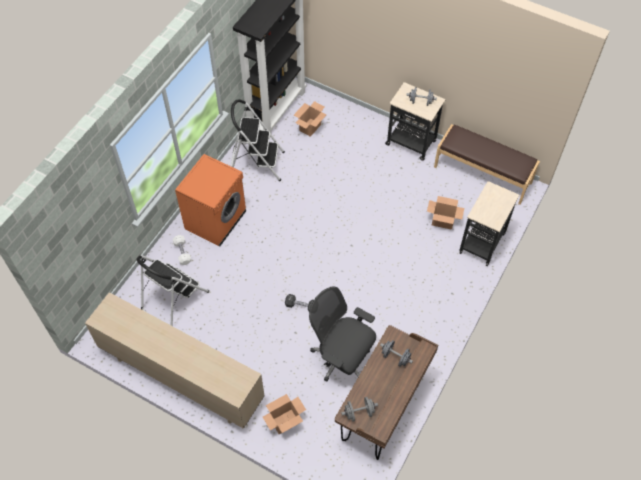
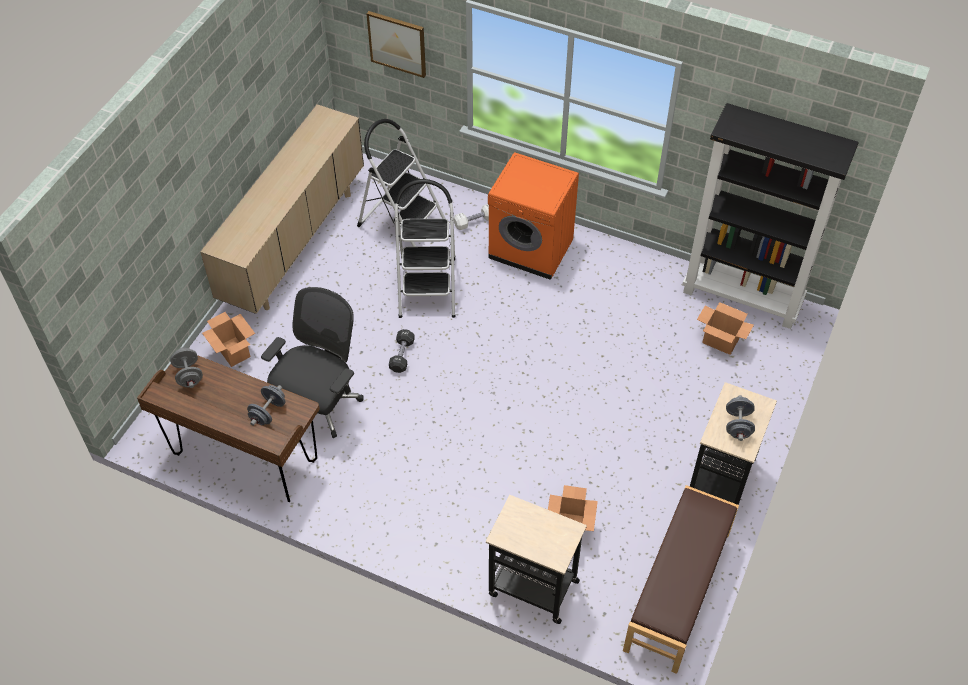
camera: 85 degrees right, 5 degrees down
(85, 227) = (397, 43): none -> picture
(255, 164) = (635, 281): step ladder -> step ladder (428, 286)

